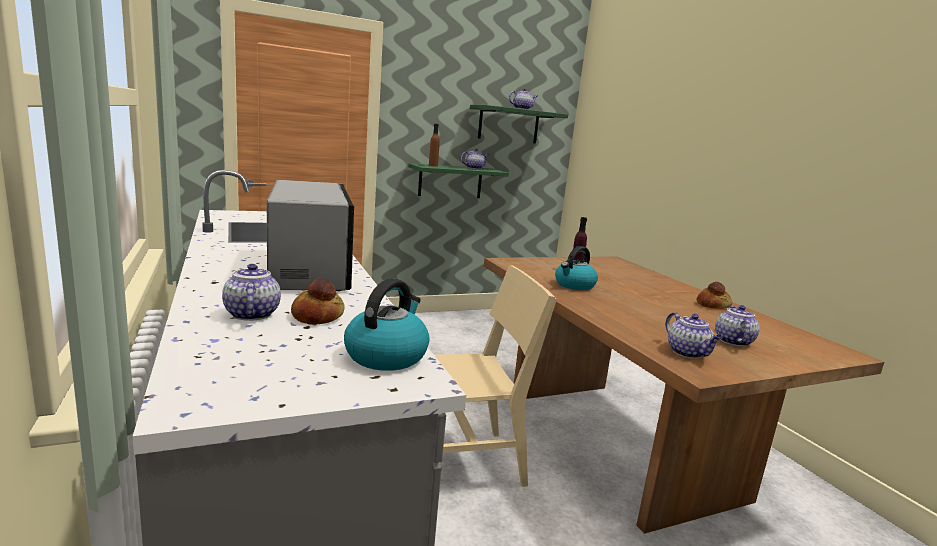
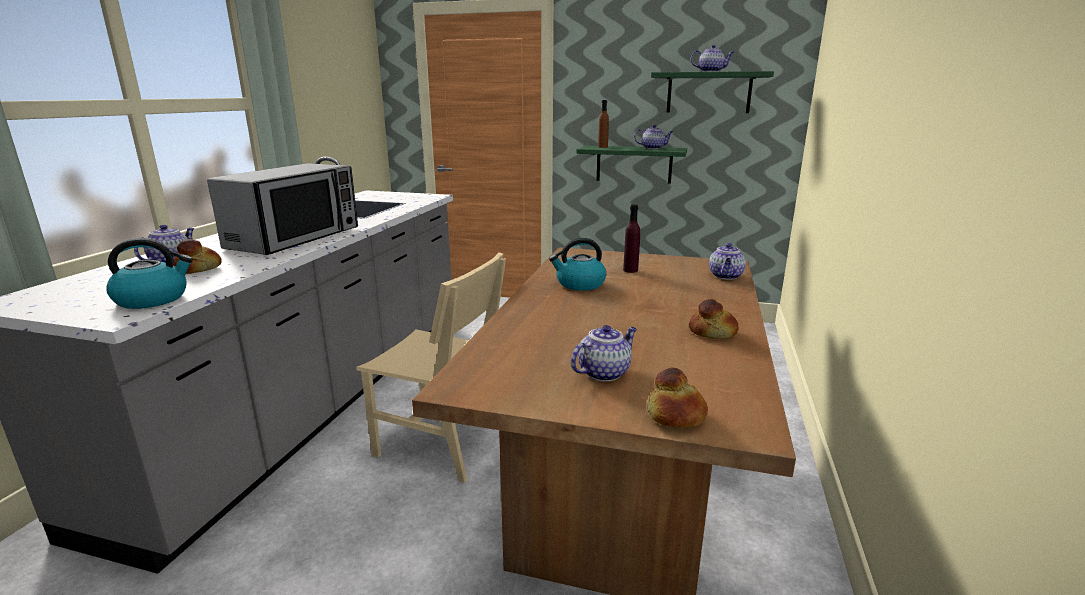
camera: 40 degrees right, 5 degrees up
(688, 353) = (503, 369): teapot -> teapot (726, 276)
(812, 355) = (675, 415): none -> bread

